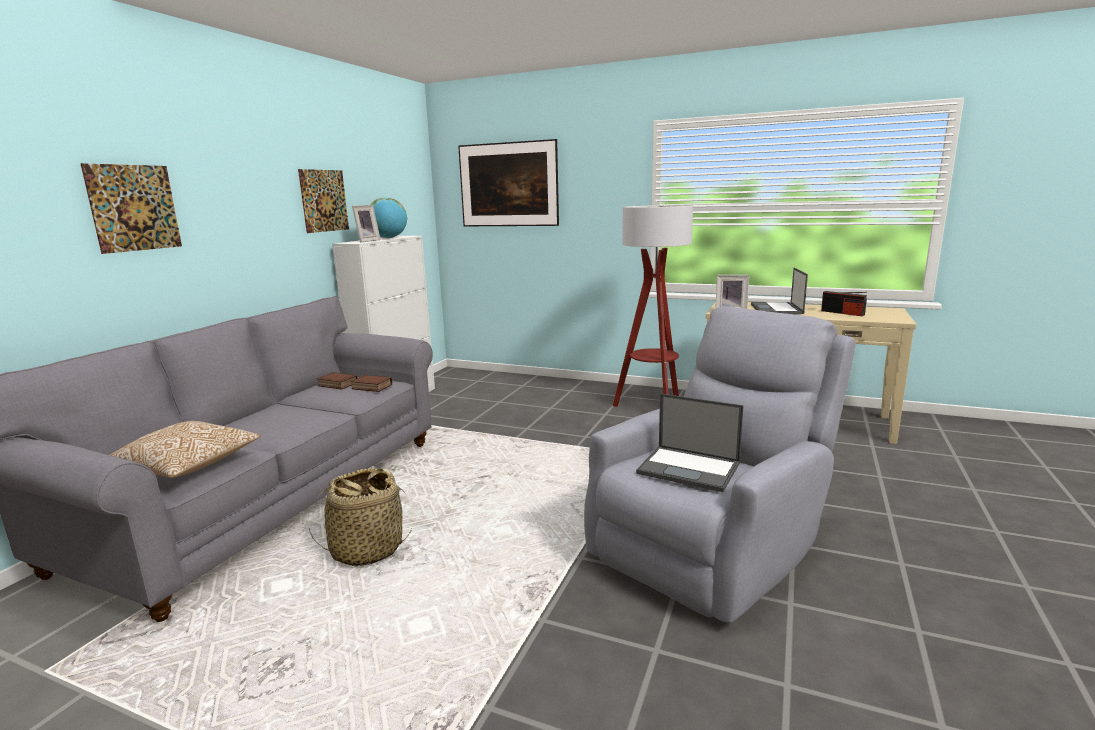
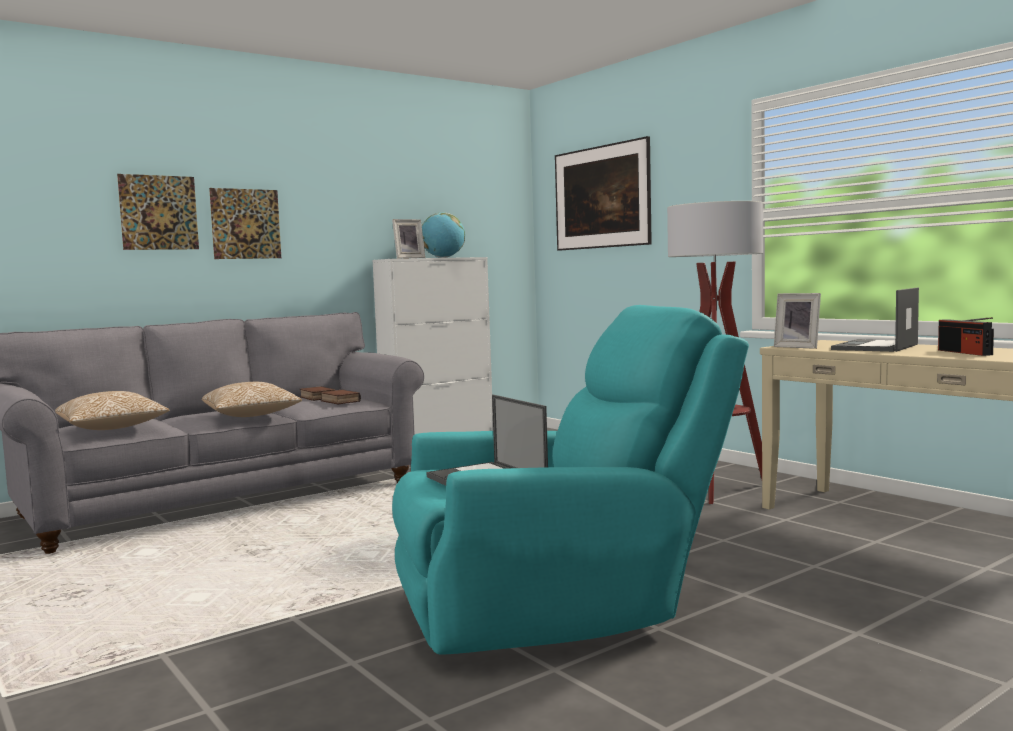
camera: 30 degrees right, 10 degrees down
(308, 418) = (251, 416): none -> pillow
(324, 200) = (369, 215): picture -> picture (246, 224)
(366, 549) = (239, 544): basket -> none
(712, 544) = (558, 608): grey armchair -> turquoise armchair

